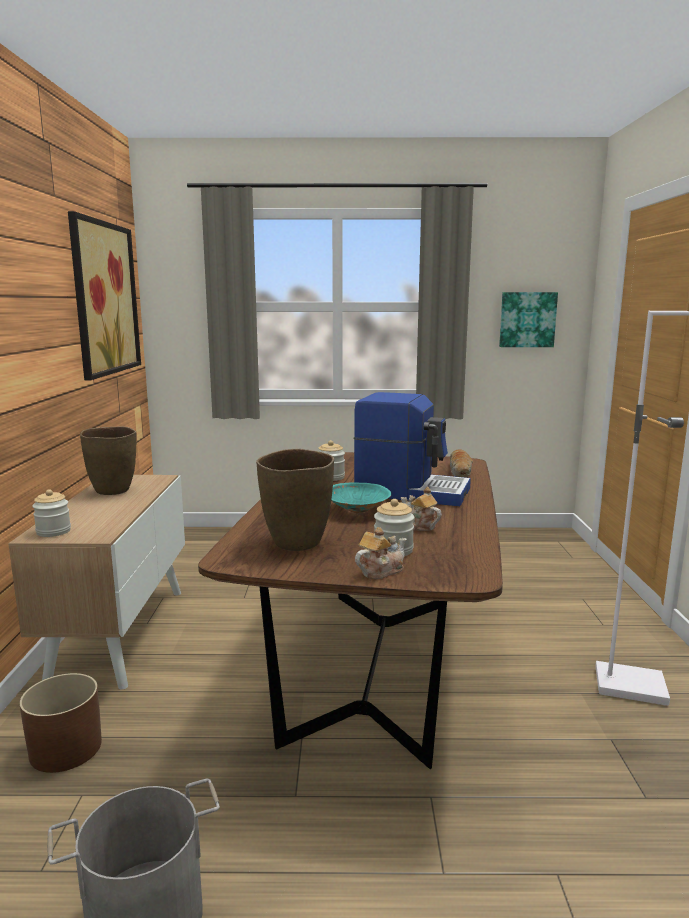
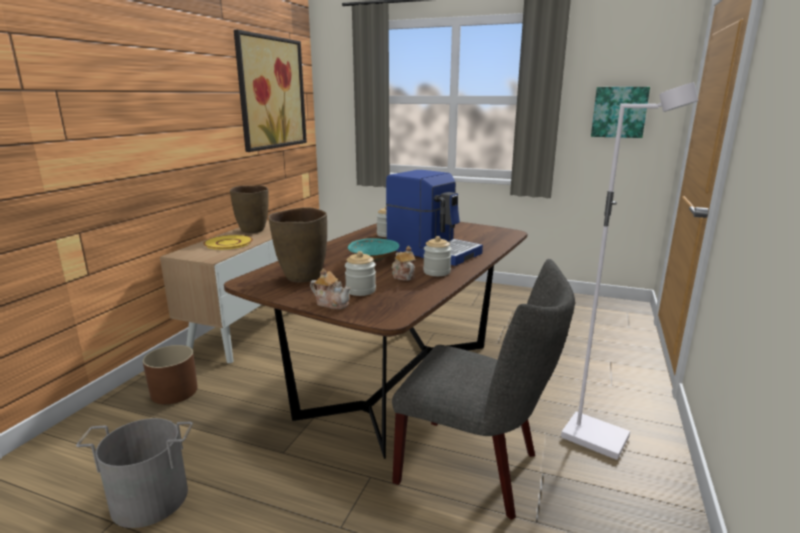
camera: 20 degrees right, 5 degrees up
(53, 531) = (190, 252): jar -> jar (436, 272)
(97, 512) = (228, 243): none -> yellow plate
(380, 571) = (332, 303): teapot -> teapot turned 45 degrees clockwise
(460, 472) = (493, 240): bread -> none
(541, 753) = (477, 468): none -> grey chair

